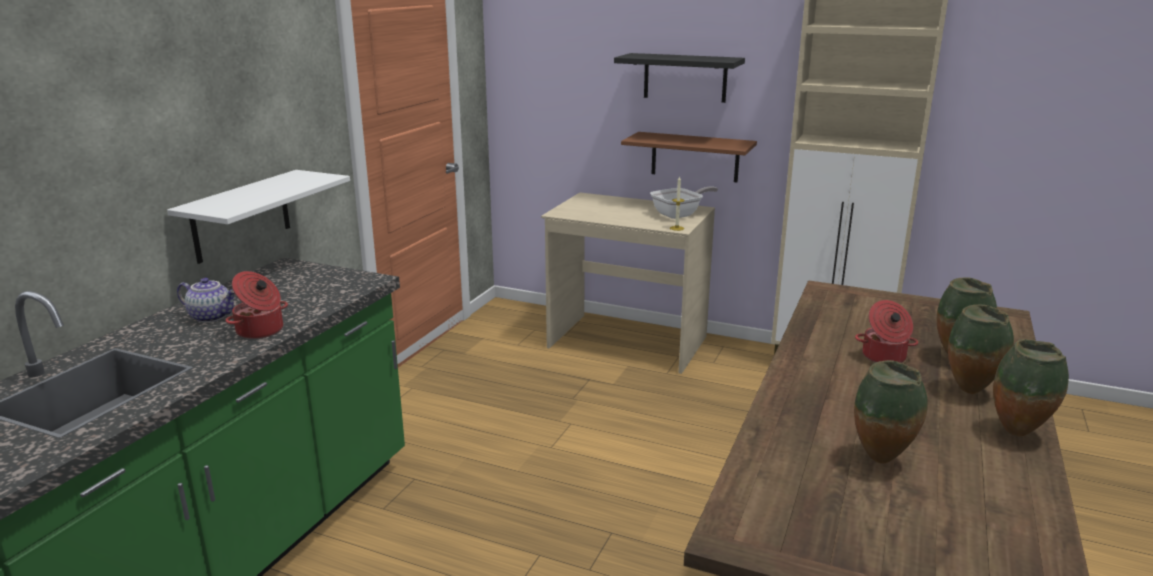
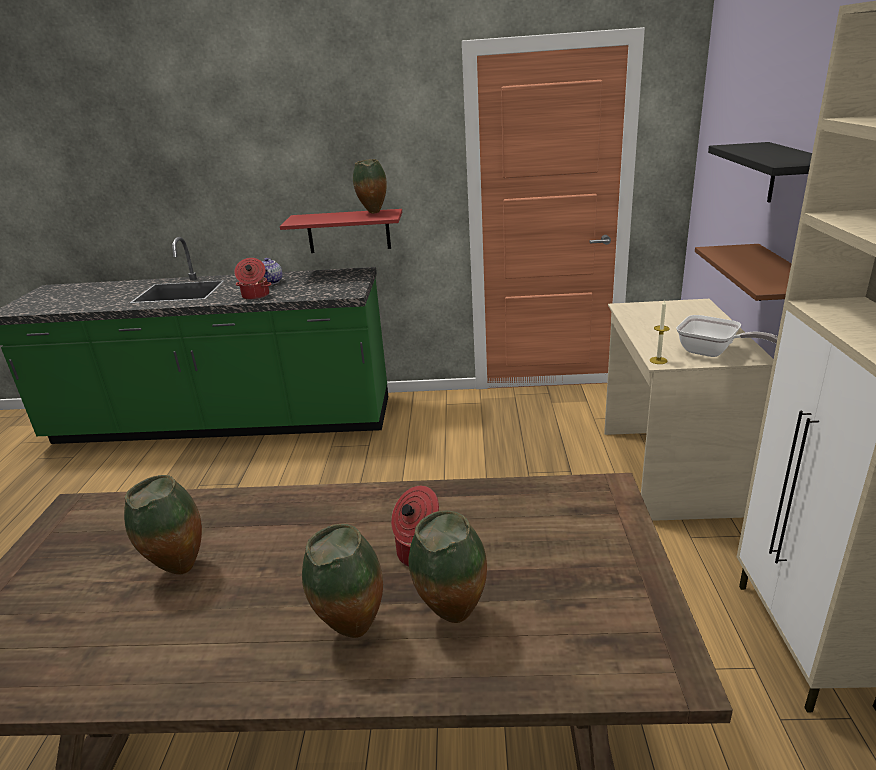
camera: 70 degrees right, 5 degrees up
(241, 216) = (348, 231): white shelf -> red shelf
(1019, 434) = (249, 677): vase -> vase (373, 213)

